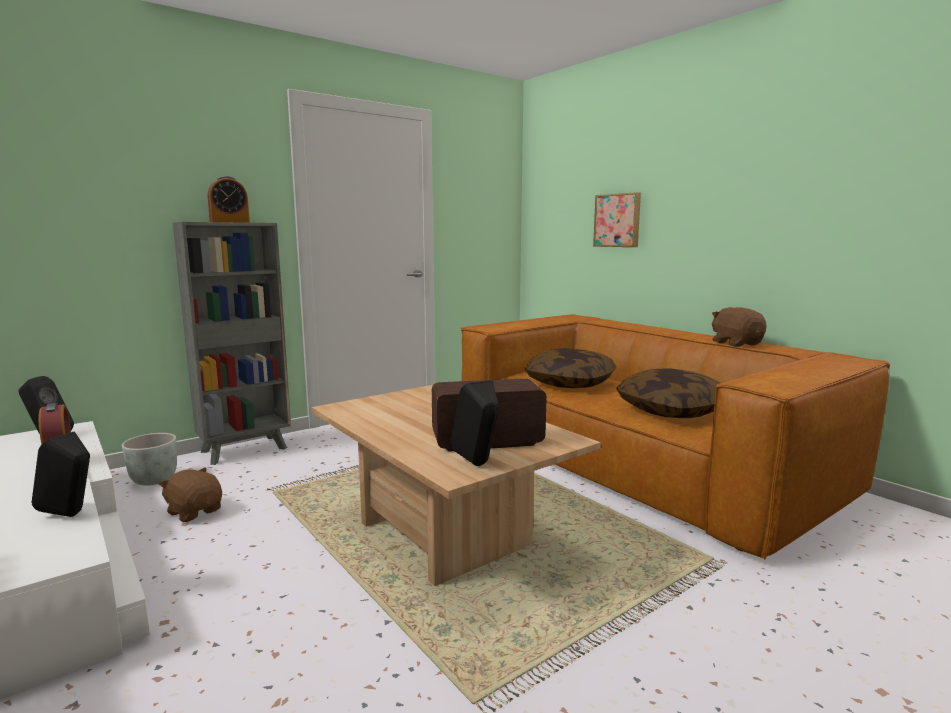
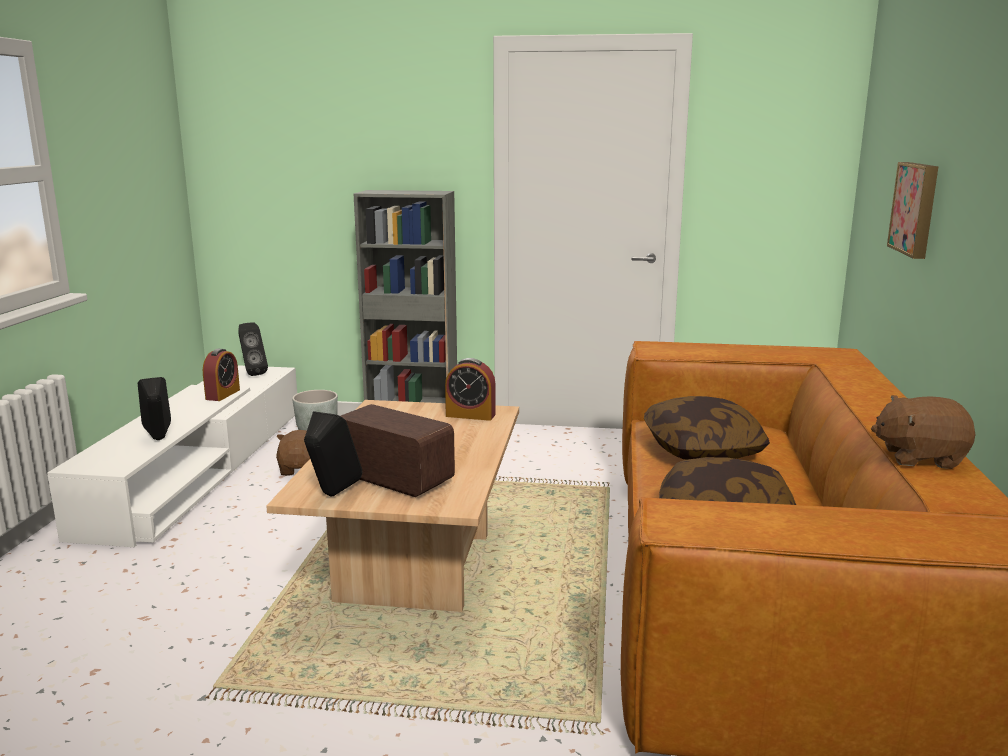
camera: 45 degrees right, 5 degrees up
(230, 222) = (411, 191): alarm clock -> alarm clock (470, 415)
(736, 343) = (919, 457): brown plush toy -> brown plush toy turned 105 degrees counterclockwise

